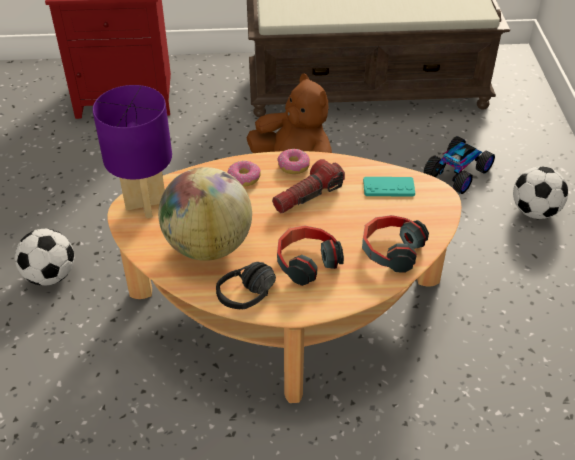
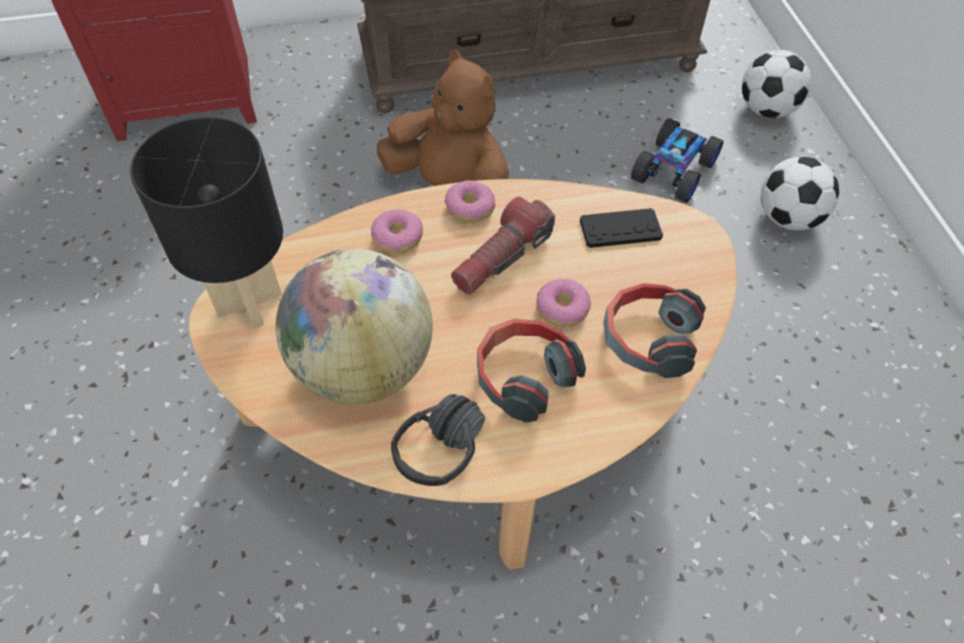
camera: 10 degrees left, 10 degrees up
(50, 275) = (116, 404): football -> football (766, 109)
(145, 204) = (248, 302): purple table lamp -> black table lamp
(340, 228) = (562, 309): none -> donut
(388, 187) = (620, 229): turquoise game controller -> black game controller

